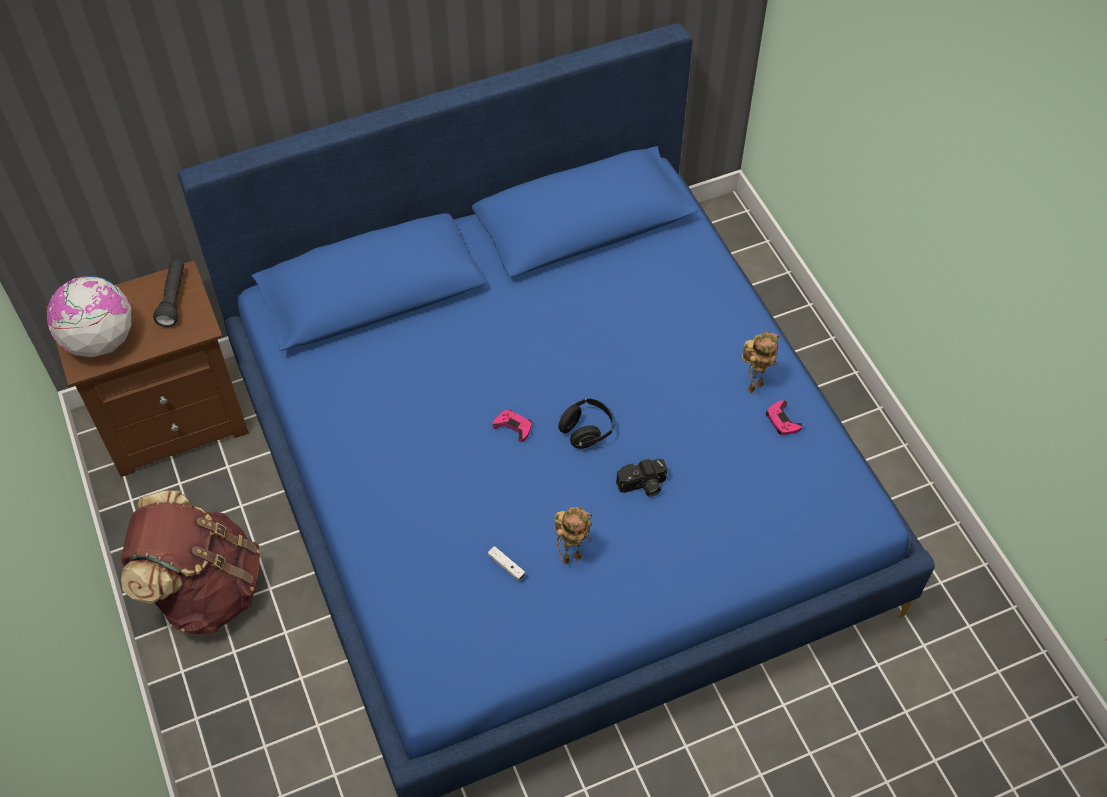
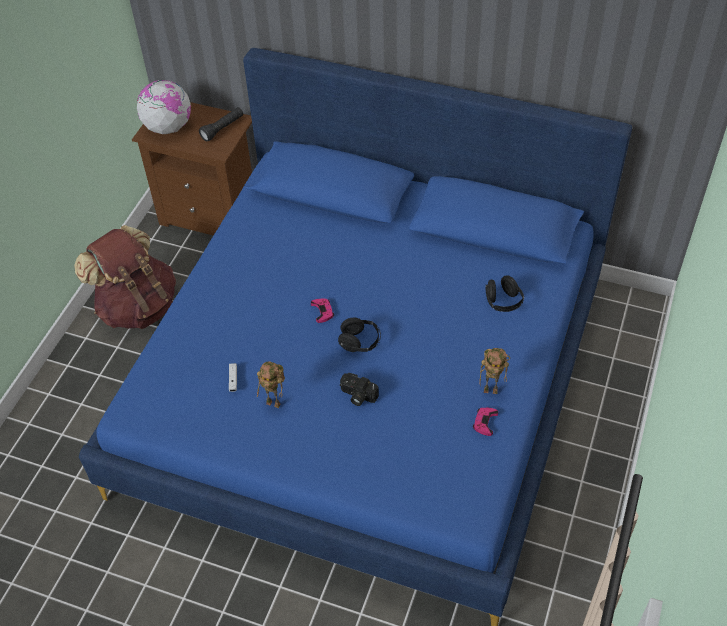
camera: 45 degrees right, 5 degrees down
(674, 291) = (503, 302): none -> black headphones

